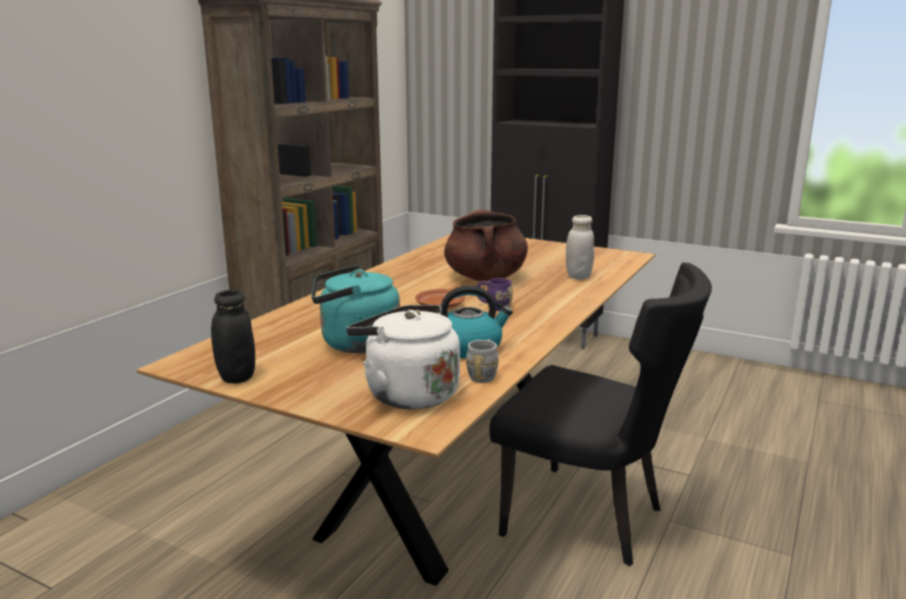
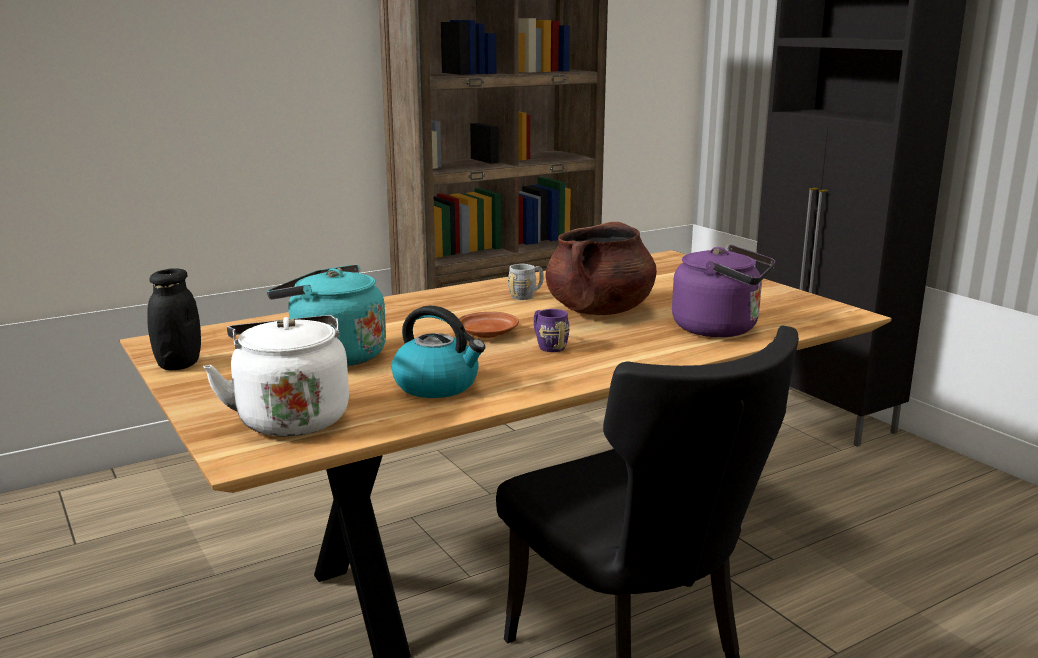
camera: 30 degrees right, 0 degrees up
(484, 374) = (400, 417): grey mug -> grey mug (527, 295)
(578, 276) = (720, 329): white jar -> purple kettle

